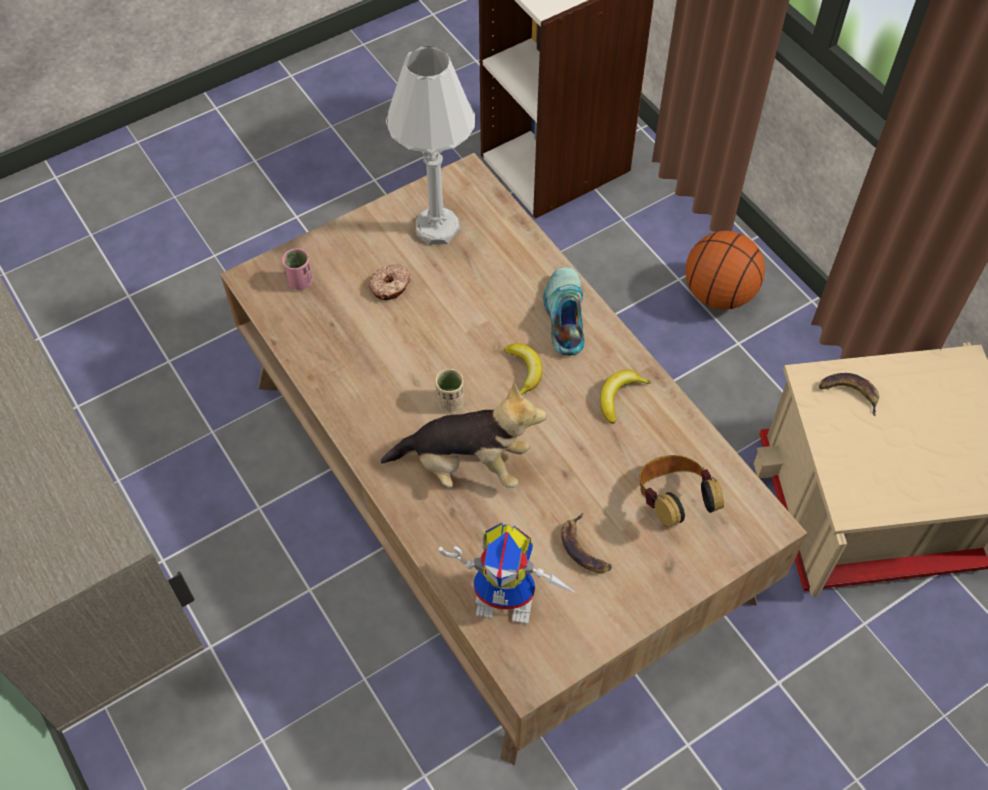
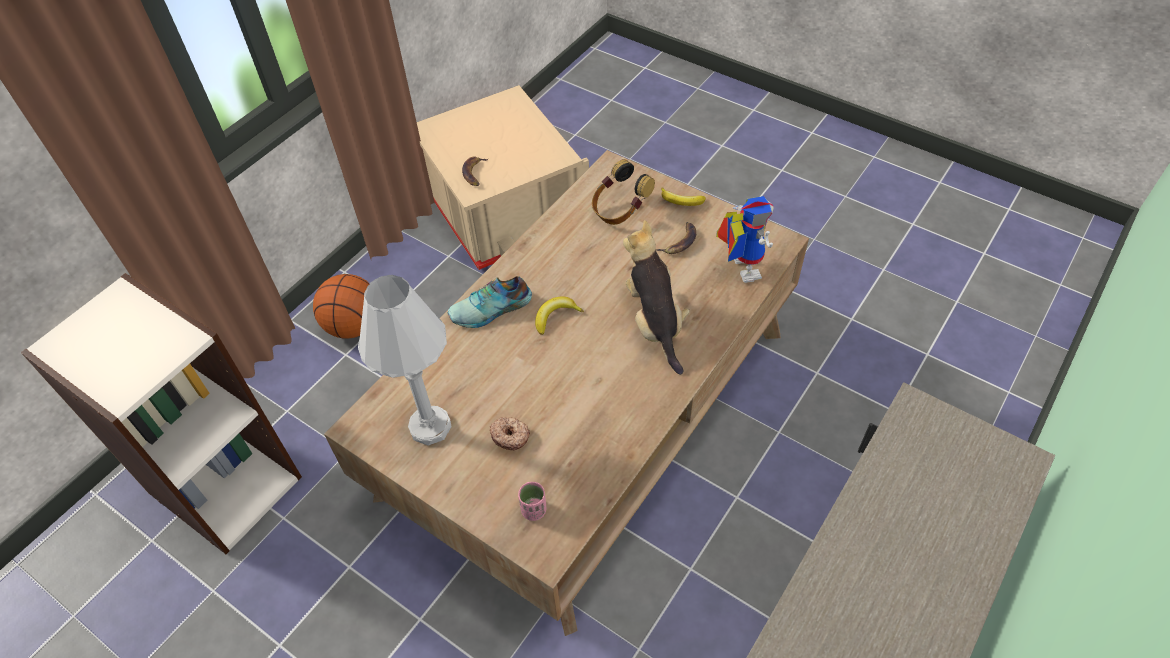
camera: 110 degrees left, 5 degrees down
(450, 402) = (605, 351): beige cup -> none
(619, 397) = (551, 258): banana -> banana (681, 201)

